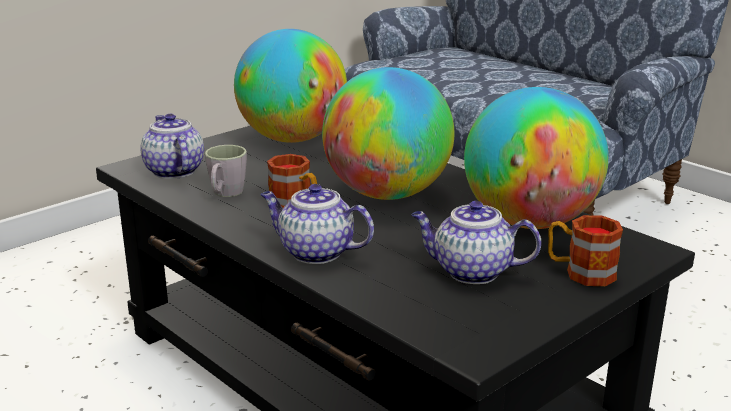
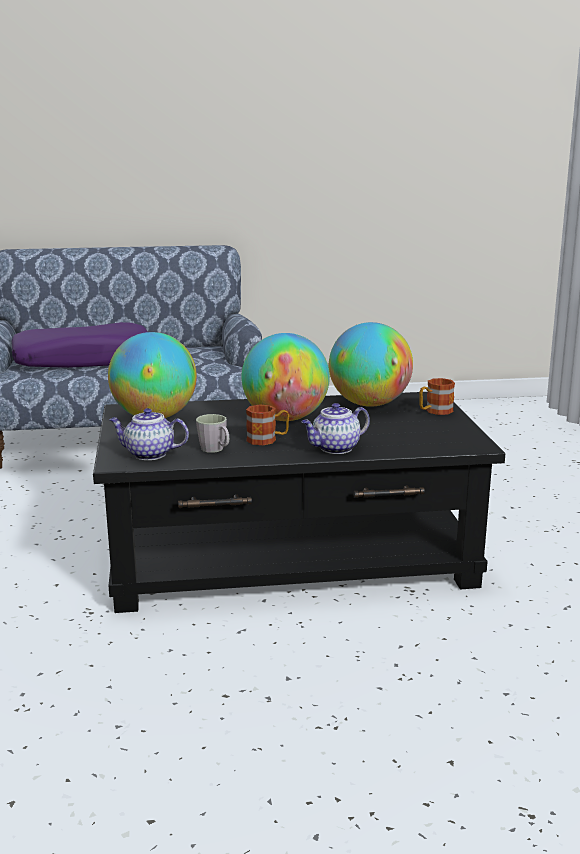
camera: 55 degrees left, 5 degrees down
(471, 272) = (405, 427): teapot -> none
(472, 68) = (83, 360): none -> purple pillow

